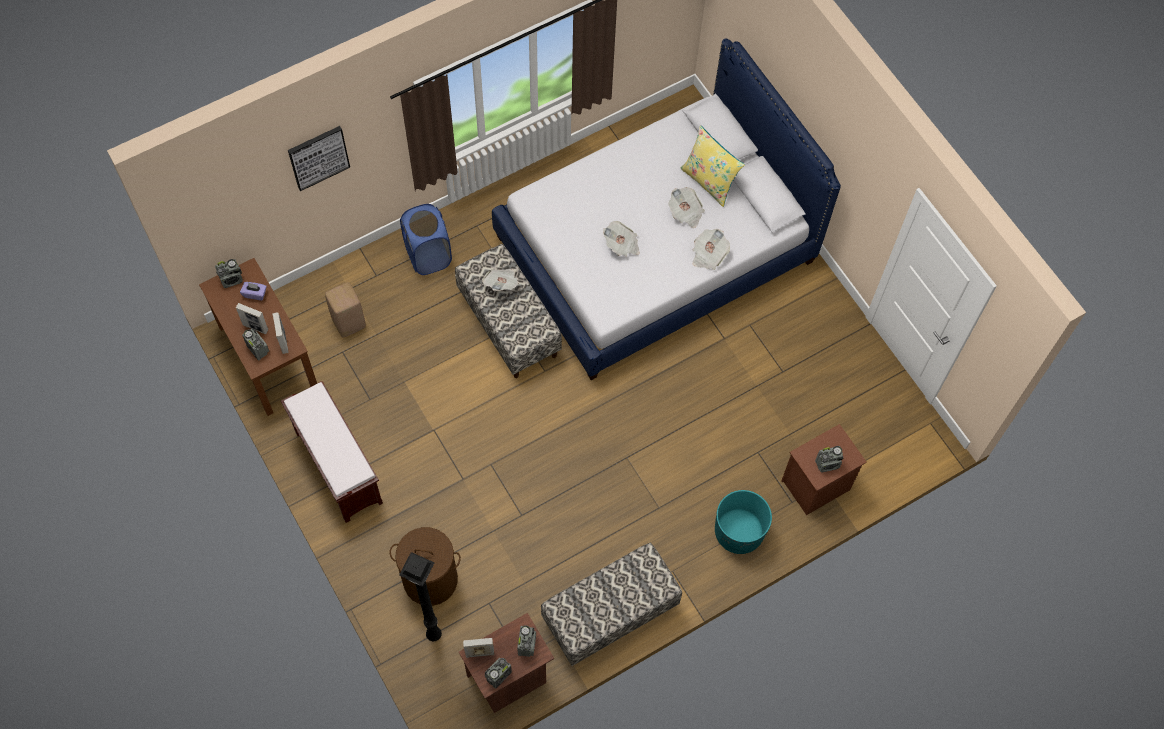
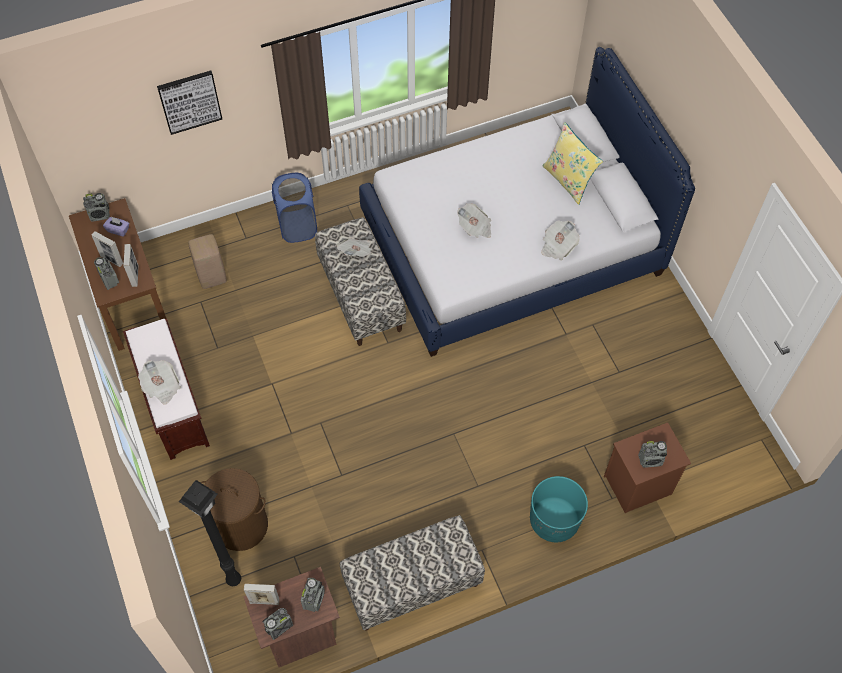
camera: 10 degrees right, 5 degrees down
(685, 213) = (541, 206): newspaper -> newspaper (161, 387)

